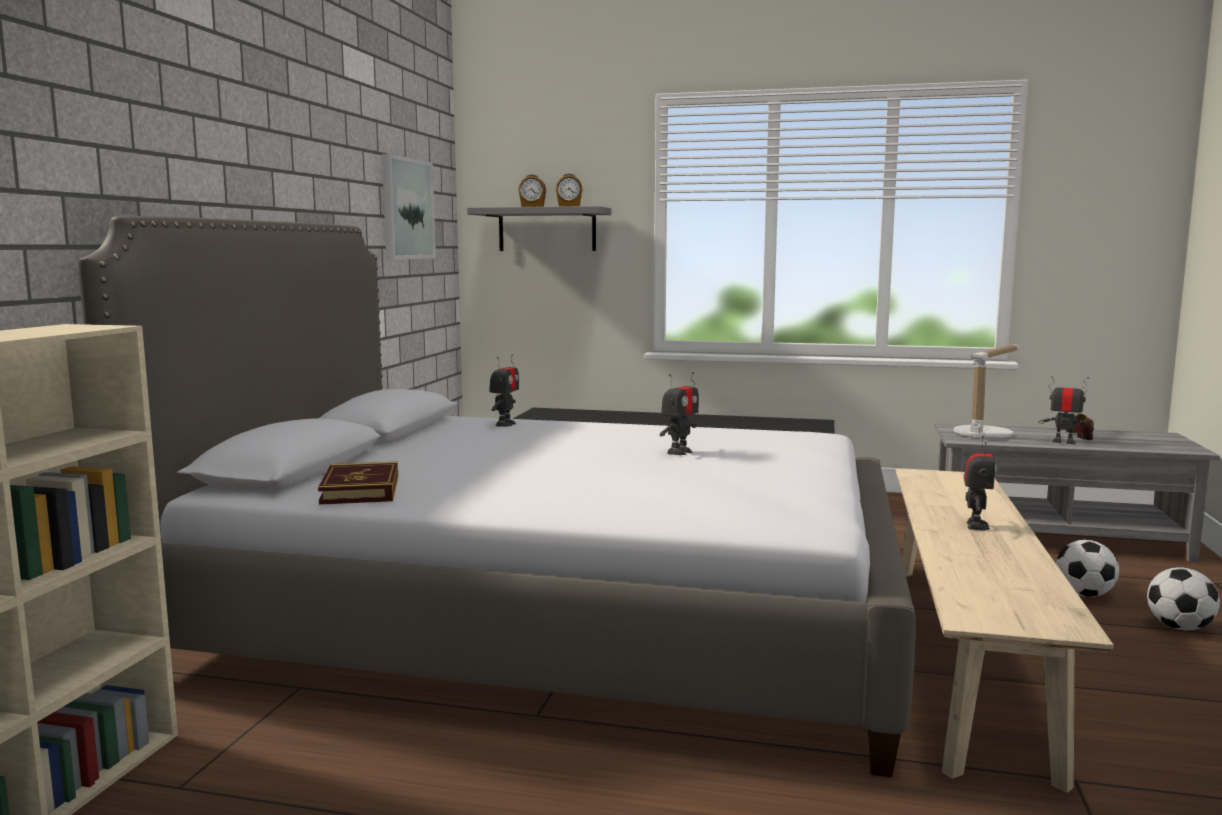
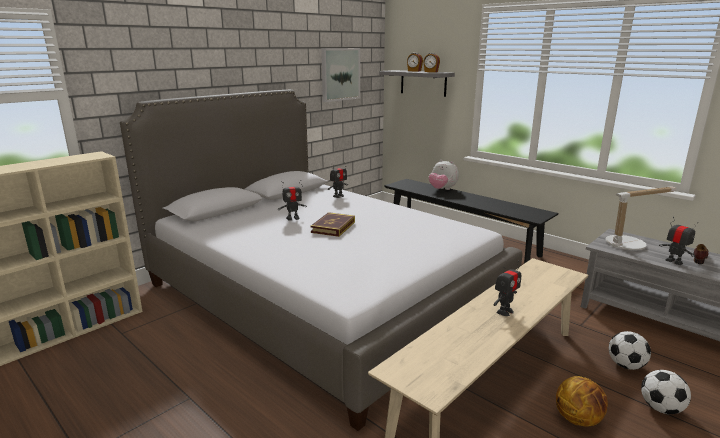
camera: 30 degrees right, 10 degrees up
(360, 489) = (218, 228): book -> book (333, 227)
(620, 413) = (442, 189): none -> plush toy
(679, 452) = (382, 230): toy robot -> toy robot (293, 218)
(1122, 666) = (578, 419): none -> basketball

